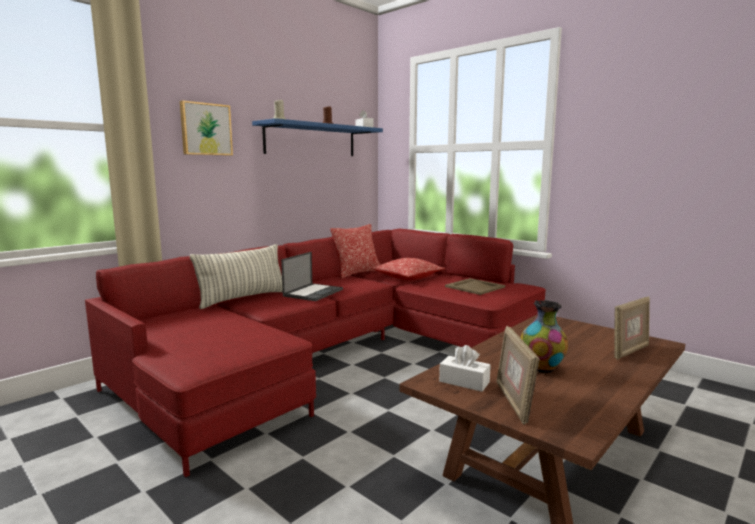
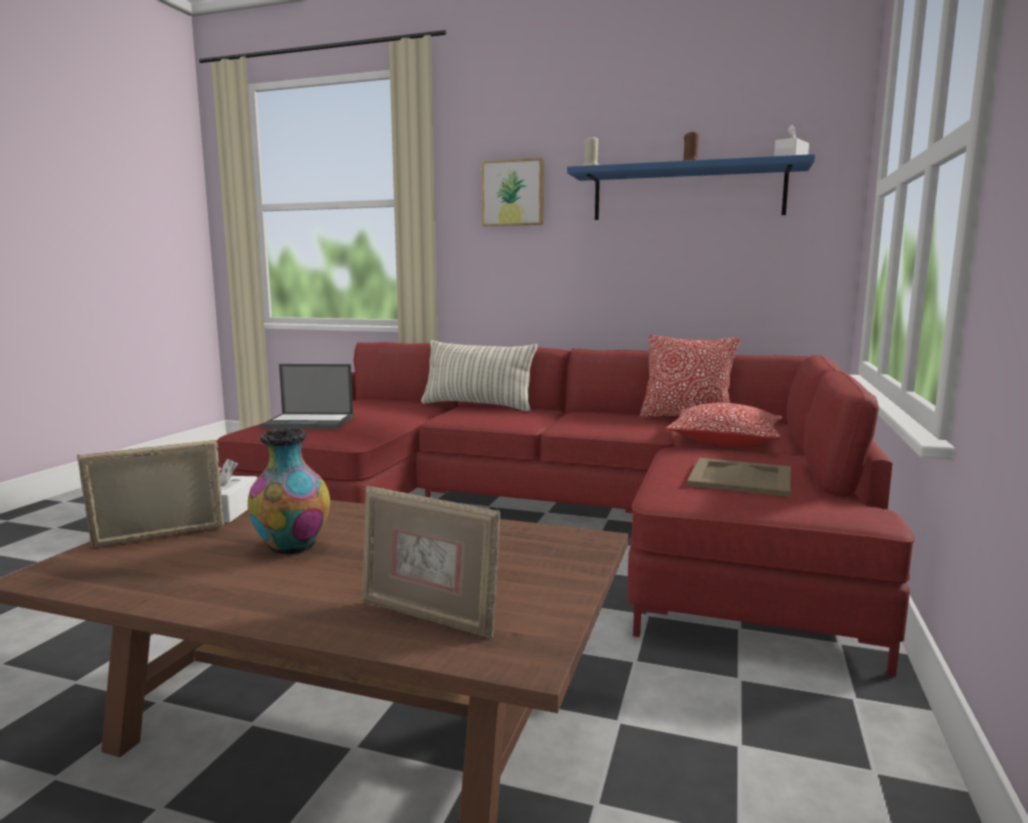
camera: 65 degrees right, 0 degrees up
(313, 292) = (541, 418): laptop -> laptop (310, 422)

